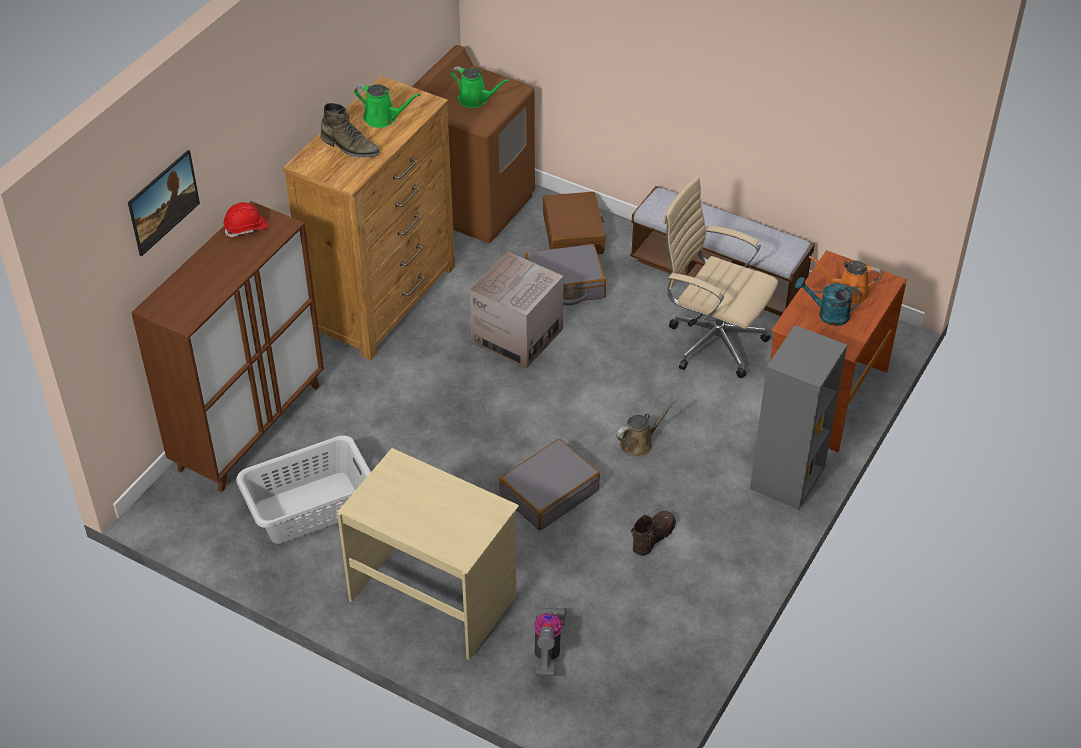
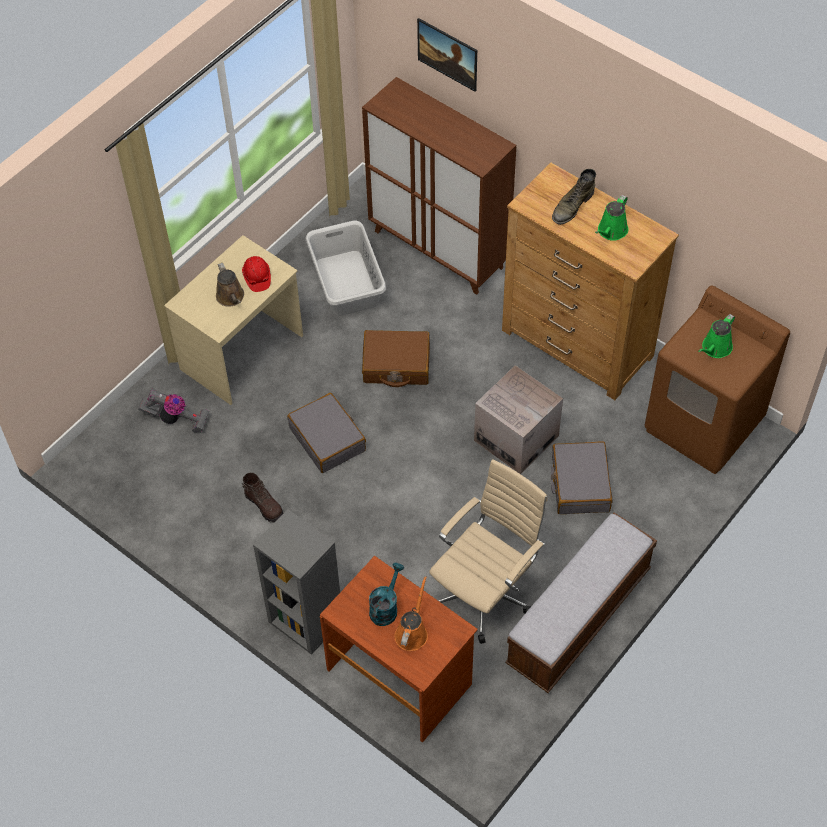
camera: 100 degrees right, 10 degrees up
(246, 228) = (481, 141): red hard hat -> red hard hat (257, 278)
(573, 234) = (653, 501): brown suitcase -> brown suitcase (396, 364)
(639, 443) = (370, 513): brown watering can -> brown watering can (231, 297)

